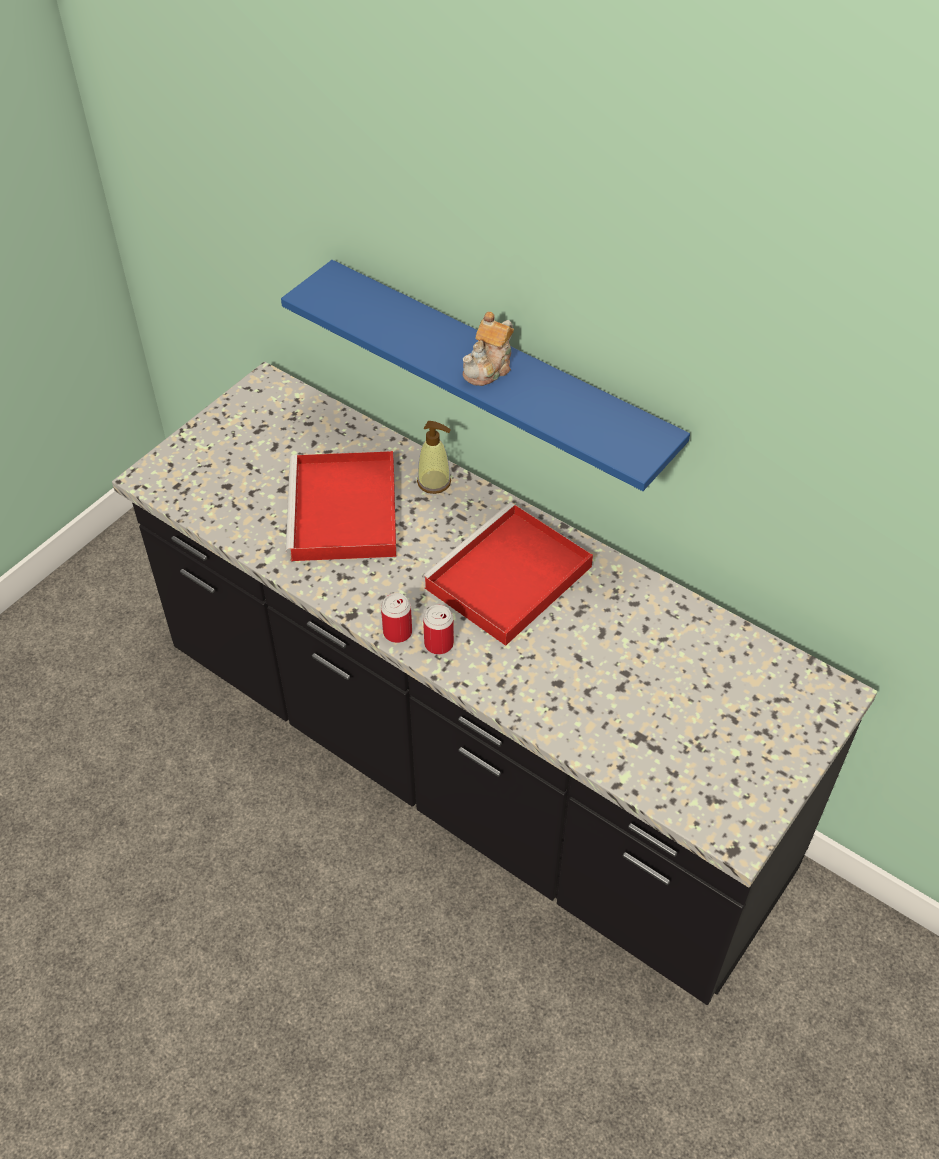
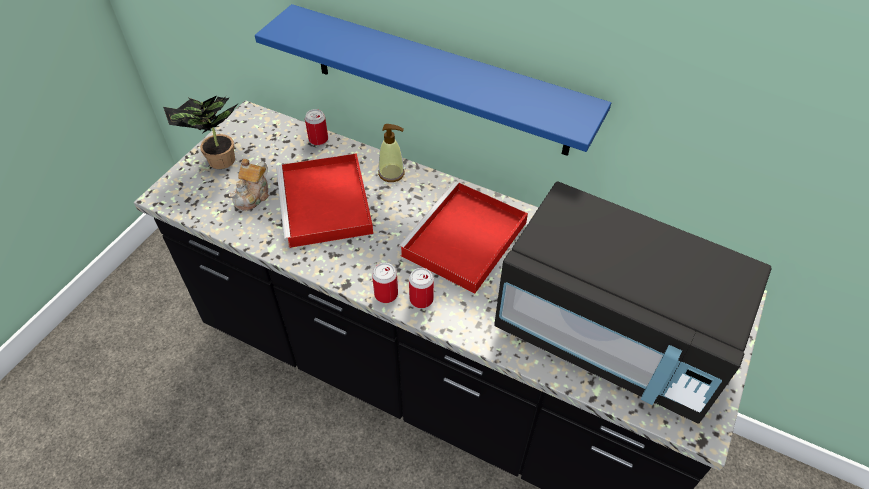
camera: 10 degrees left, 0 degrees up
(219, 441) = (218, 162): none -> potted plant
(349, 426) = (318, 139): none -> can
(489, 368) = (436, 70): teapot -> teapot (253, 196)
(659, 718) = (610, 336): none -> black microwave

